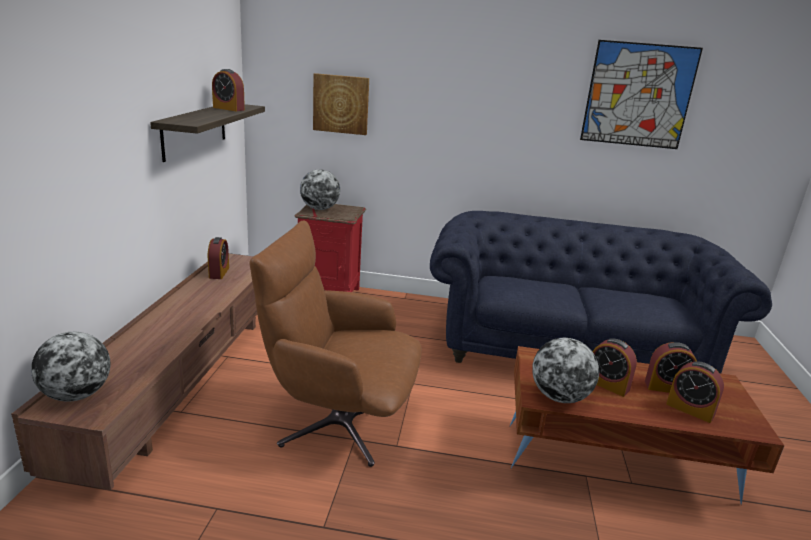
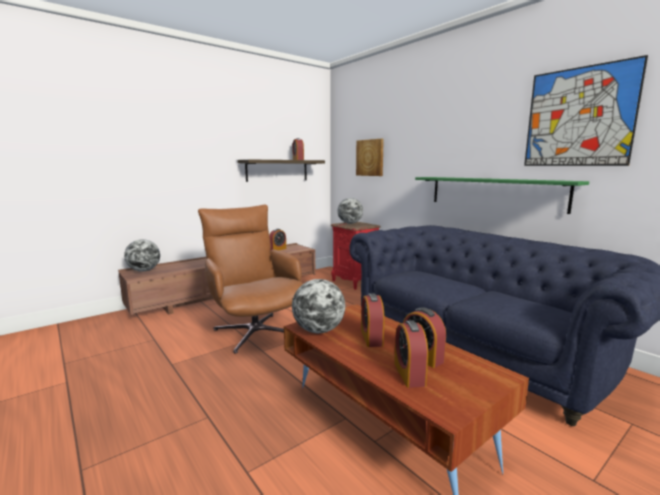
camera: 45 degrees right, 10 degrees down
(541, 167) = (494, 193): none -> green shelf

